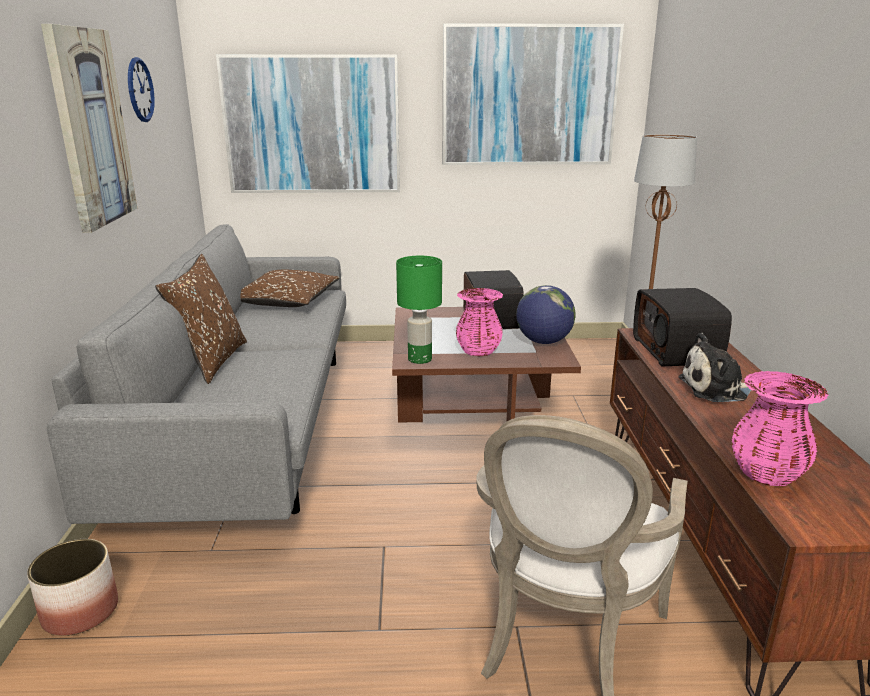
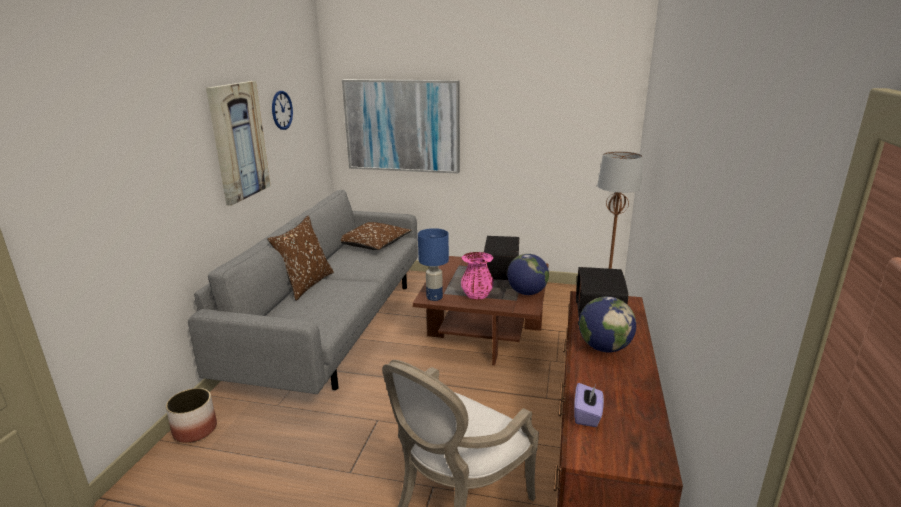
camera: 15 degrees right, 0 degrees up
(420, 359) = (434, 297): green table lamp -> blue table lamp
(528, 96) = (552, 110): picture -> none
(716, 389) = (604, 348): plush toy -> globe
(766, 474) = (587, 415): pink vase -> purple tissue box

